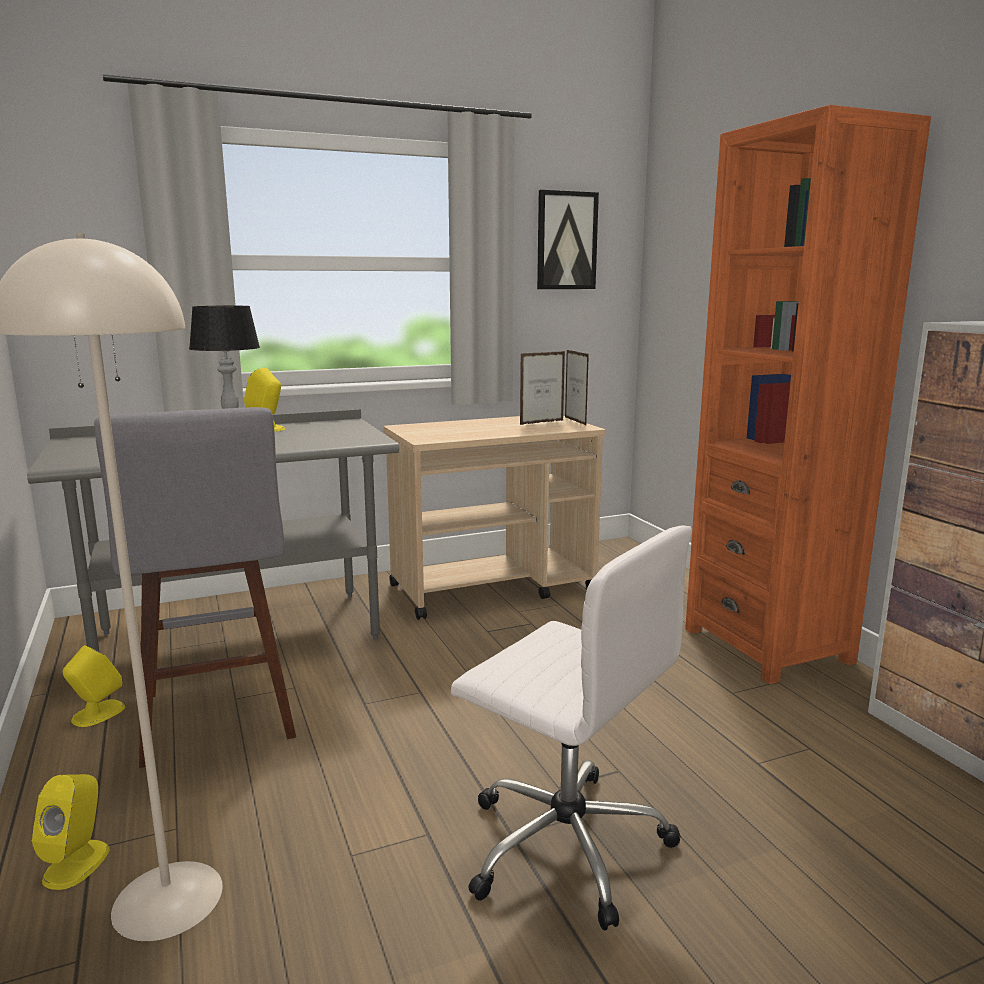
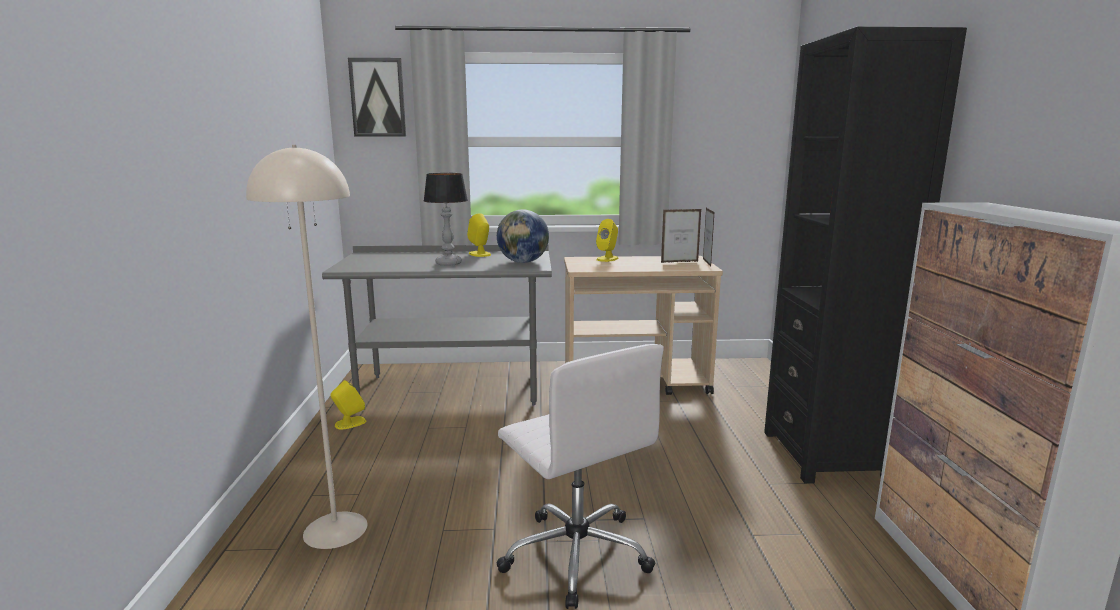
camera: 20 degrees right, 0 degrees up
(77, 863) = (301, 501): yellow speaker -> yellow speaker (607, 259)
(218, 721) = (411, 439): grey stool -> none
(345, 435) = (523, 262): none -> globe
(566, 241) = (720, 123): picture -> picture (378, 98)
(767, 645) = (825, 455): orange bookcase -> black bookcase

